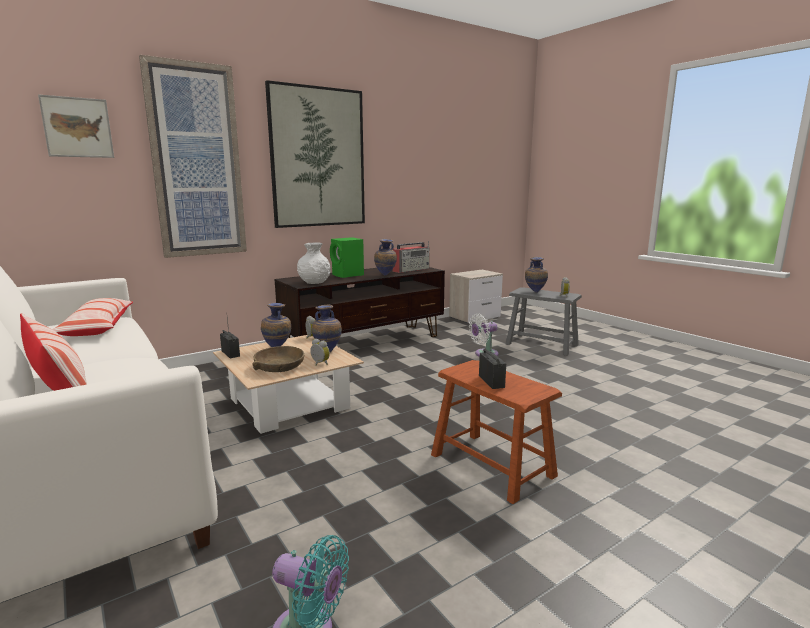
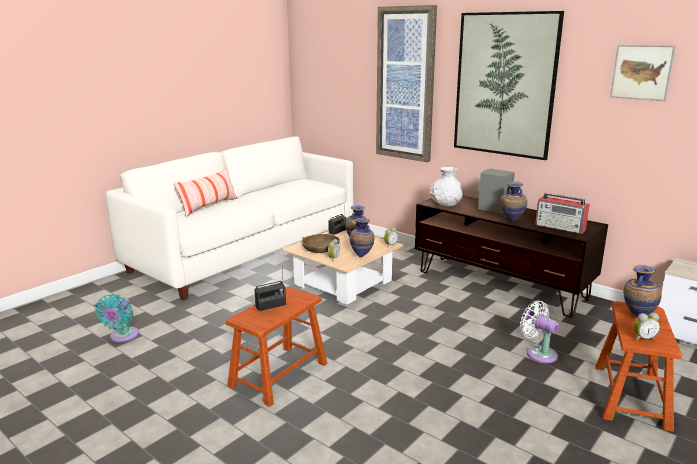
camera: 75 degrees right, 5 degrees up
(77, 127) = (346, 59): picture -> picture (641, 72)
(97, 327) = (302, 187): pillow -> none
(348, 275) = (493, 209): green speaker -> grey speaker
(541, 344) = (631, 396): grey stool -> brown stool

